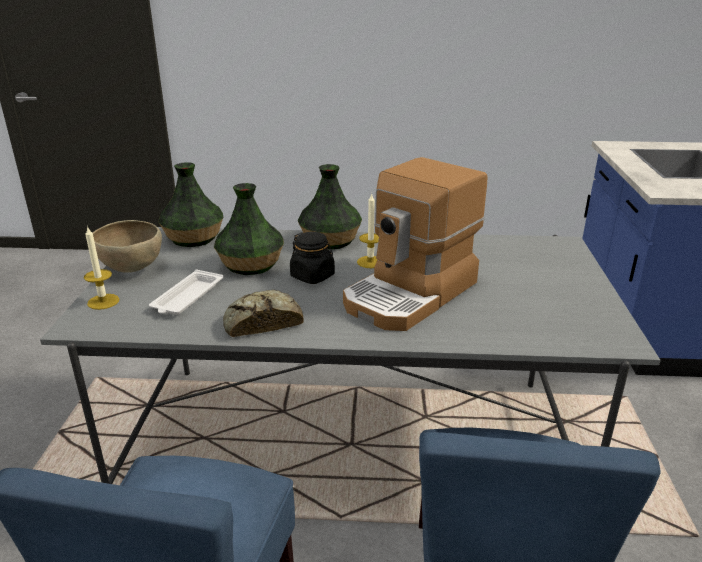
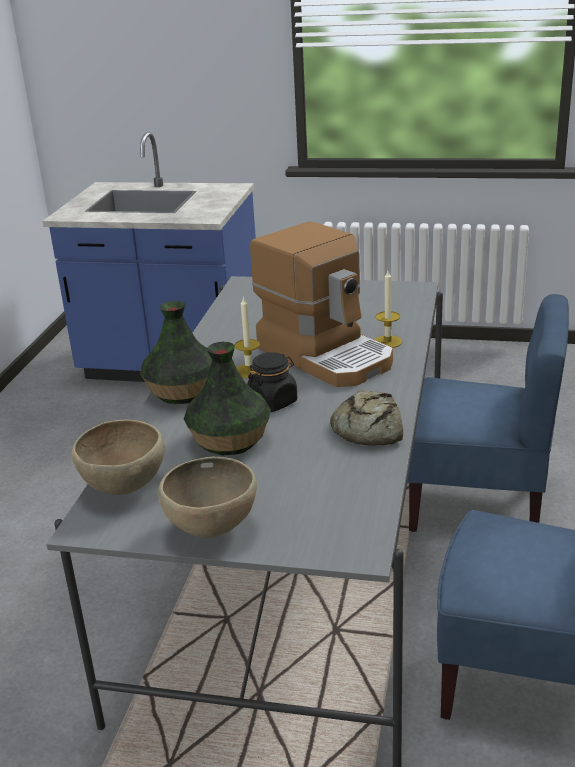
camera: 80 degrees left, 0 degrees up
(103, 301) = (300, 540): candle -> candle (387, 342)
(187, 298) = (304, 478): white tray -> none
(194, 238) = (124, 487): vase -> brown bowl

